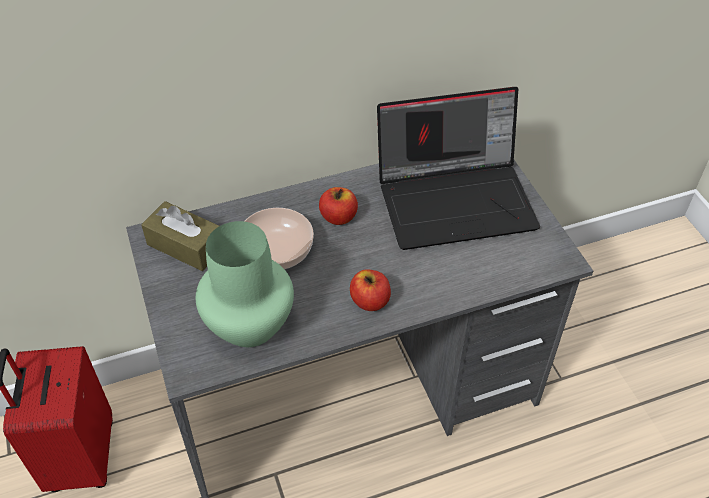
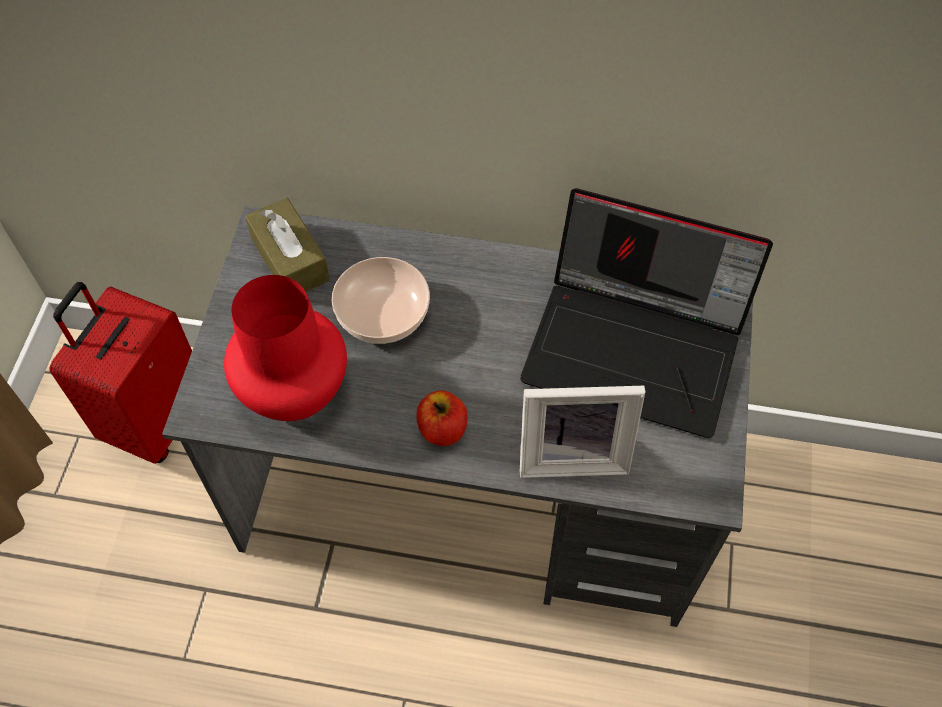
camera: 30 degrees right, 10 degrees up
(251, 325) = (296, 392): green vase -> red vase
(338, 217) = (479, 303): apple -> none
(463, 277) = (572, 454): none -> picture frame

